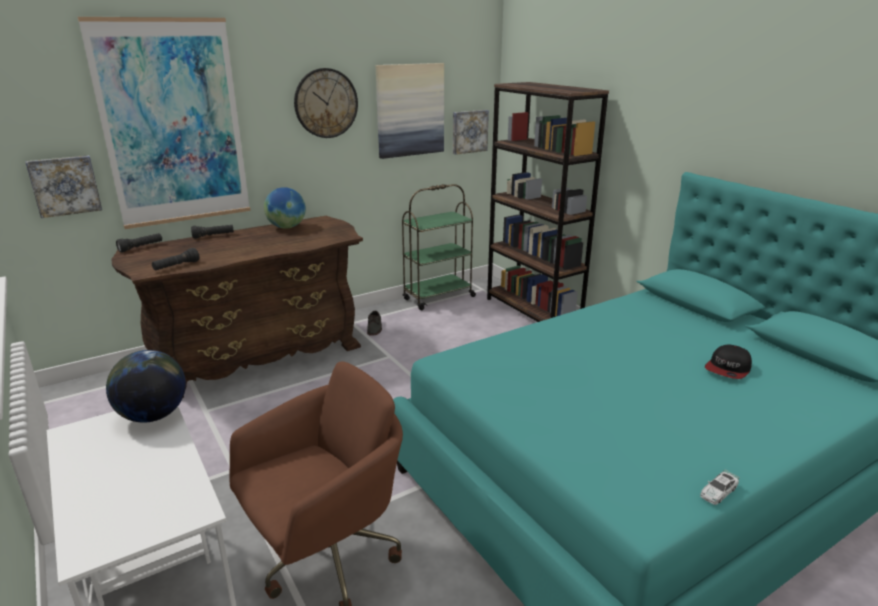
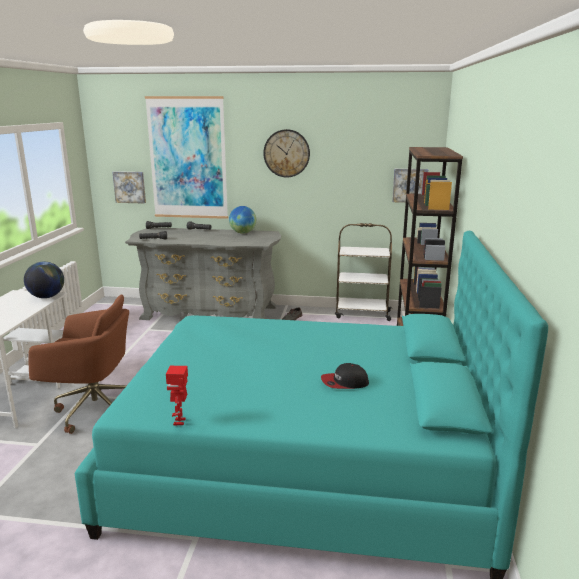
camera: 40 degrees right, 5 degrees down
(259, 357) = (208, 313): brown dresser -> grey dresser
(410, 110) = (354, 163): picture -> none
(438, 298) = (362, 314): green cart -> white cart
(718, 492) = (180, 422): toy car -> toy robot

